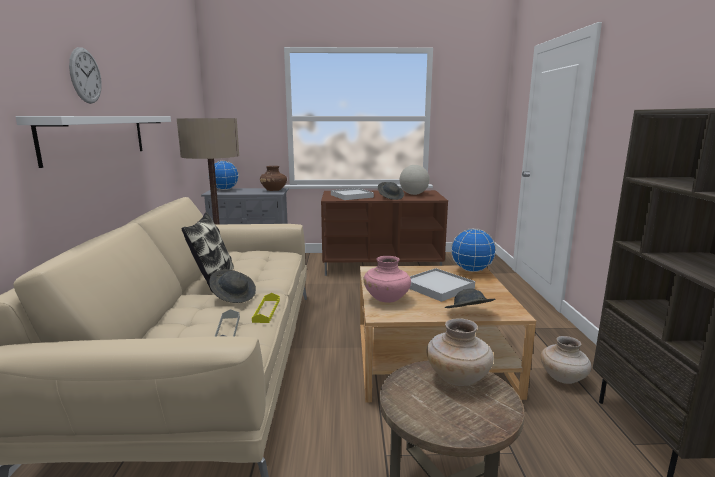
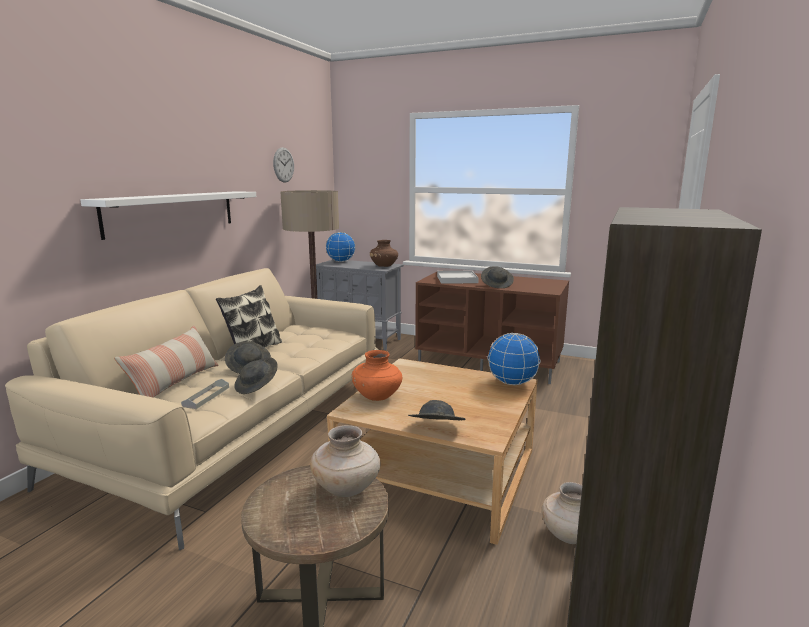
camera: 25 degrees right, 0 degrees up
(85, 75) = (163, 160): wall clock -> wall clock (283, 165)
(170, 324) = (175, 383): none -> pillow
(266, 311) = (257, 386): yellow tray -> grey hat
(387, 299) = (377, 397): pink vase -> orange vase
(414, 194) = (531, 283): globe -> none
(438, 287) = (446, 394): white tray -> none

